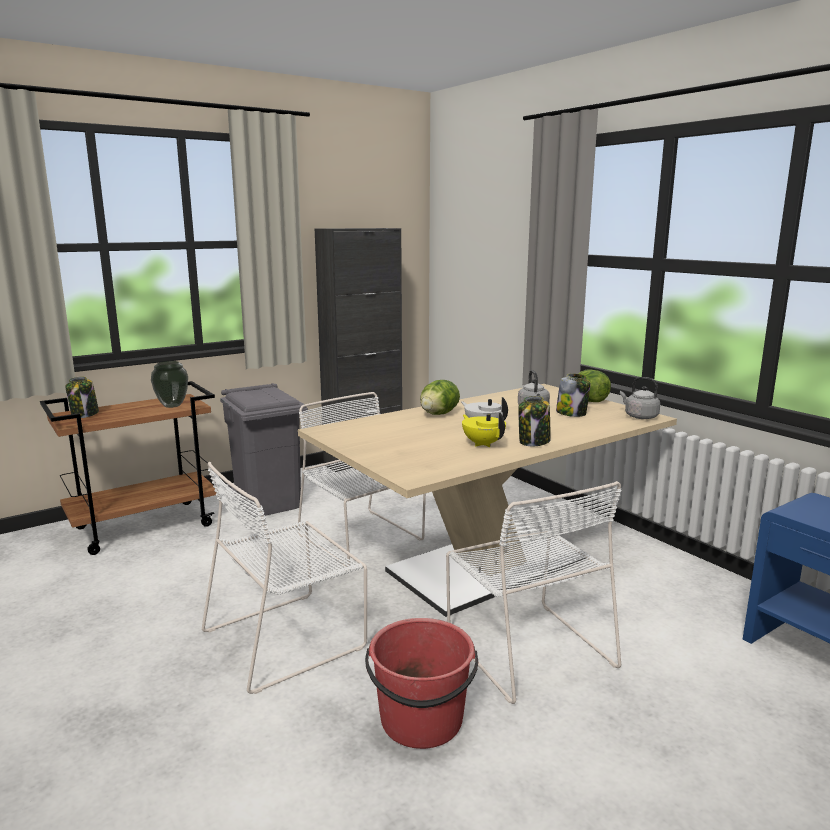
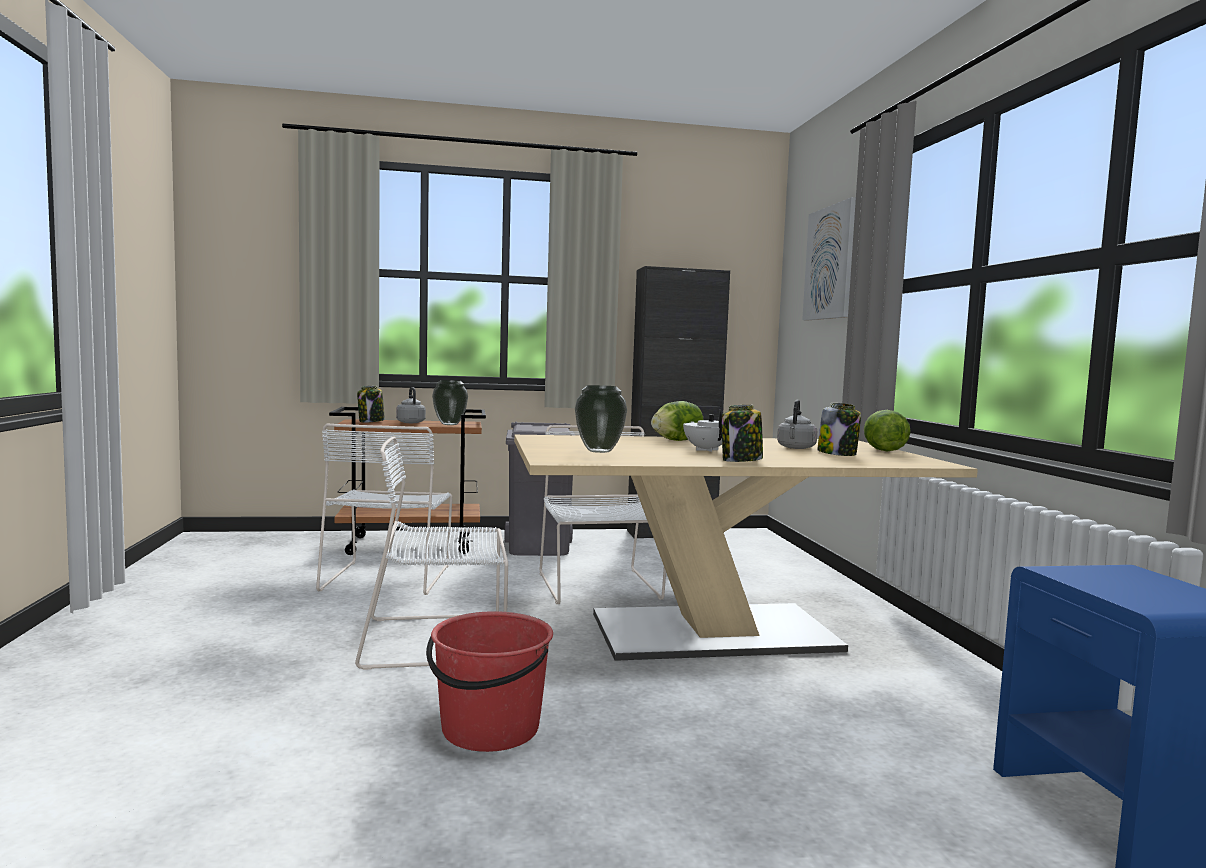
camera: 25 degrees right, 10 degrees down
(416, 449) = (599, 451): none -> vase
(483, 444) = (679, 456): yellow teapot -> none
(493, 225) = (831, 263): none -> picture
(526, 646) = (678, 703): white chair -> white chair (388, 576)
(639, 416) = (924, 462): grey kettle -> grey kettle (410, 422)

